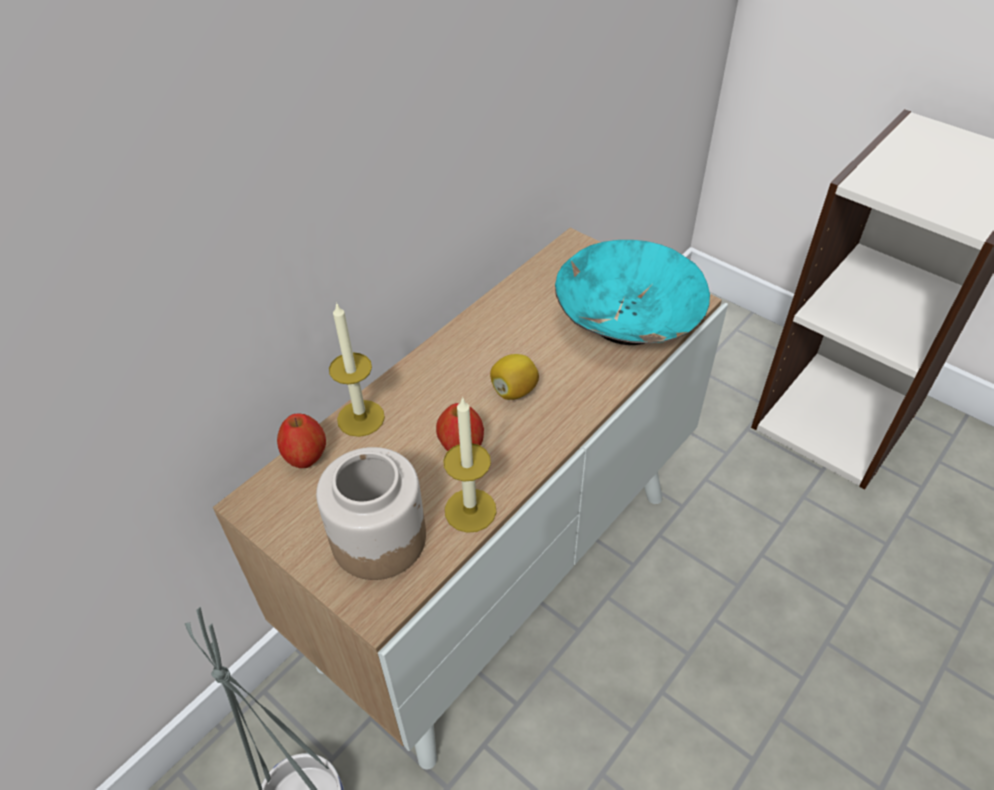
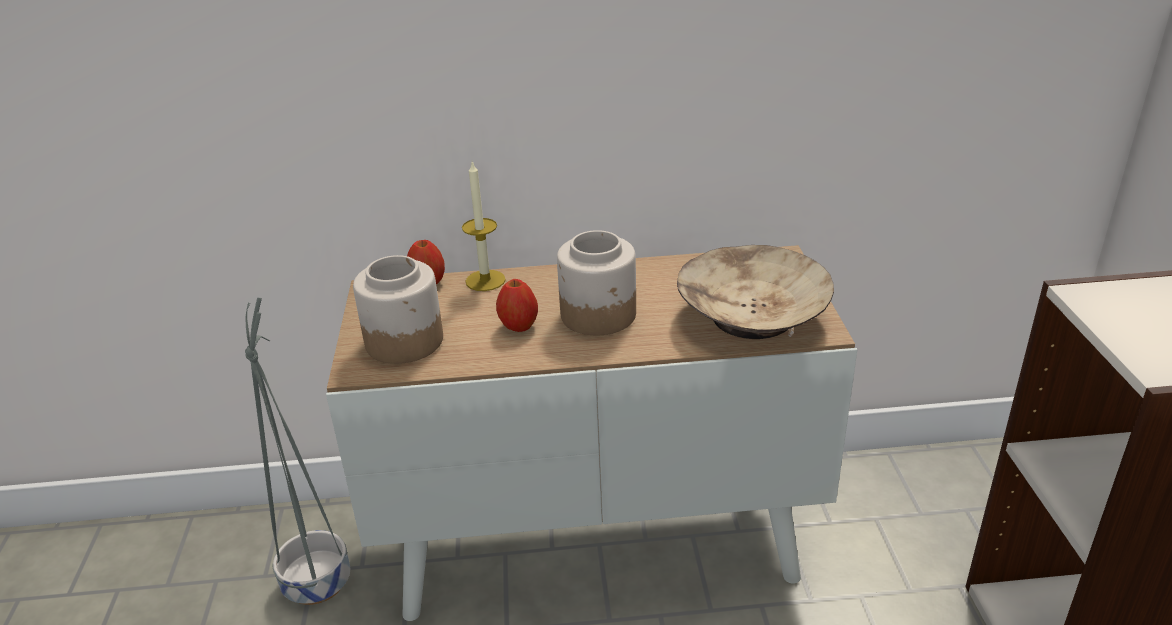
camera: 45 degrees right, 15 degrees down
(470, 510) = (473, 358): candle -> none
(514, 390) = (599, 315): lemon -> jar
(627, 318) = (751, 316): turquoise bowl -> beige bowl

